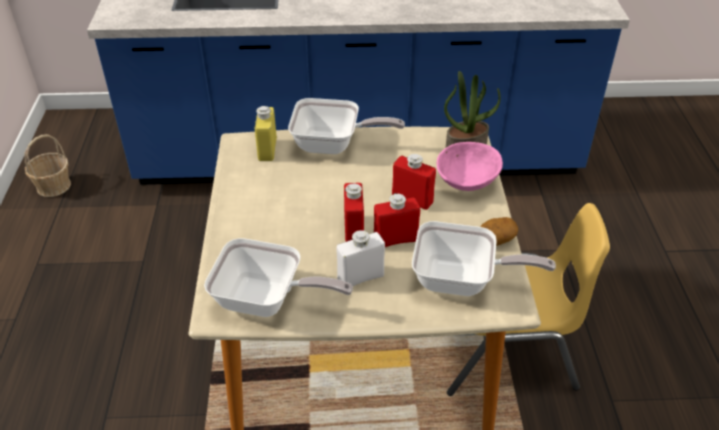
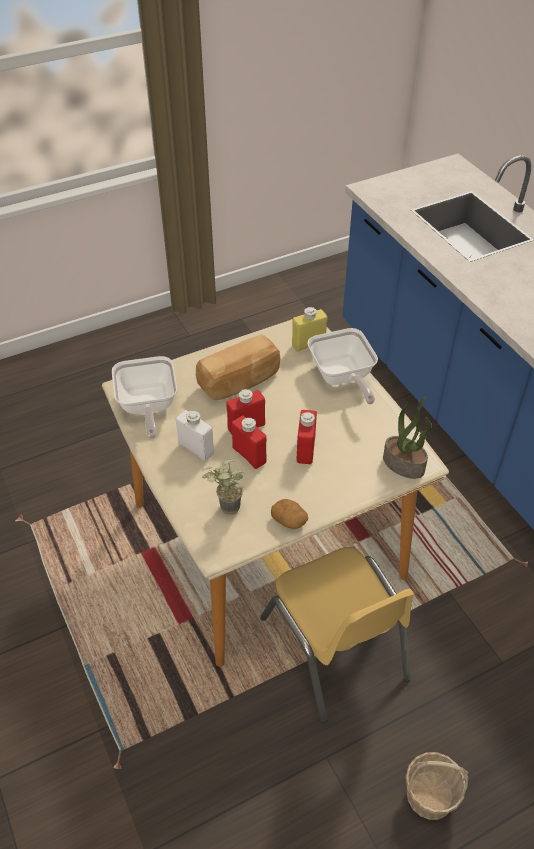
camera: 65 degrees right, 5 degrees up
(53, 186) = (317, 285): basket -> basket (429, 794)
(283, 214) = (240, 381): none -> bread
(462, 281) = (225, 510): frying pan -> potted plant
(467, 182) = (353, 479): pink bowl -> none

